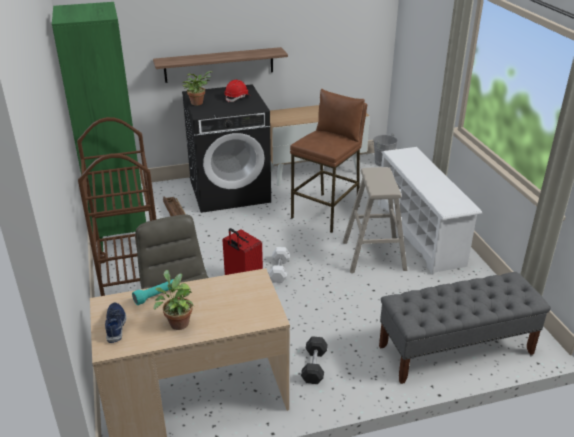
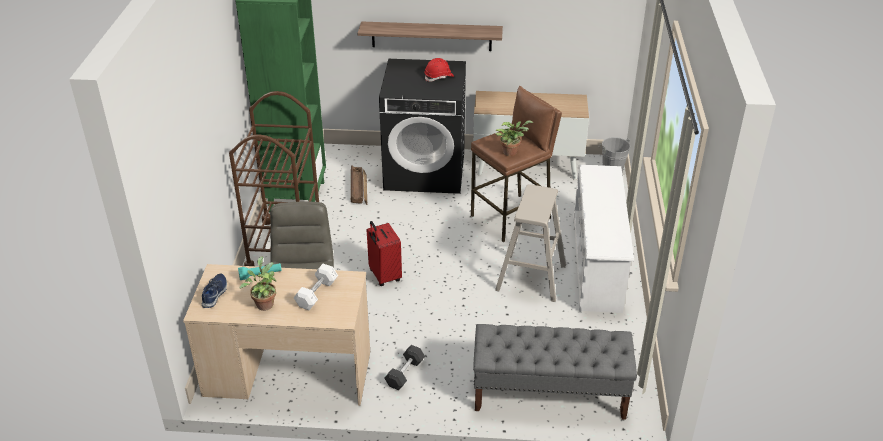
camera: 20 degrees right, 5 degrees up
(198, 102) = (396, 76): potted plant -> potted plant (511, 152)
(279, 270) = (426, 271): white dumbbell -> white dumbbell (316, 294)

